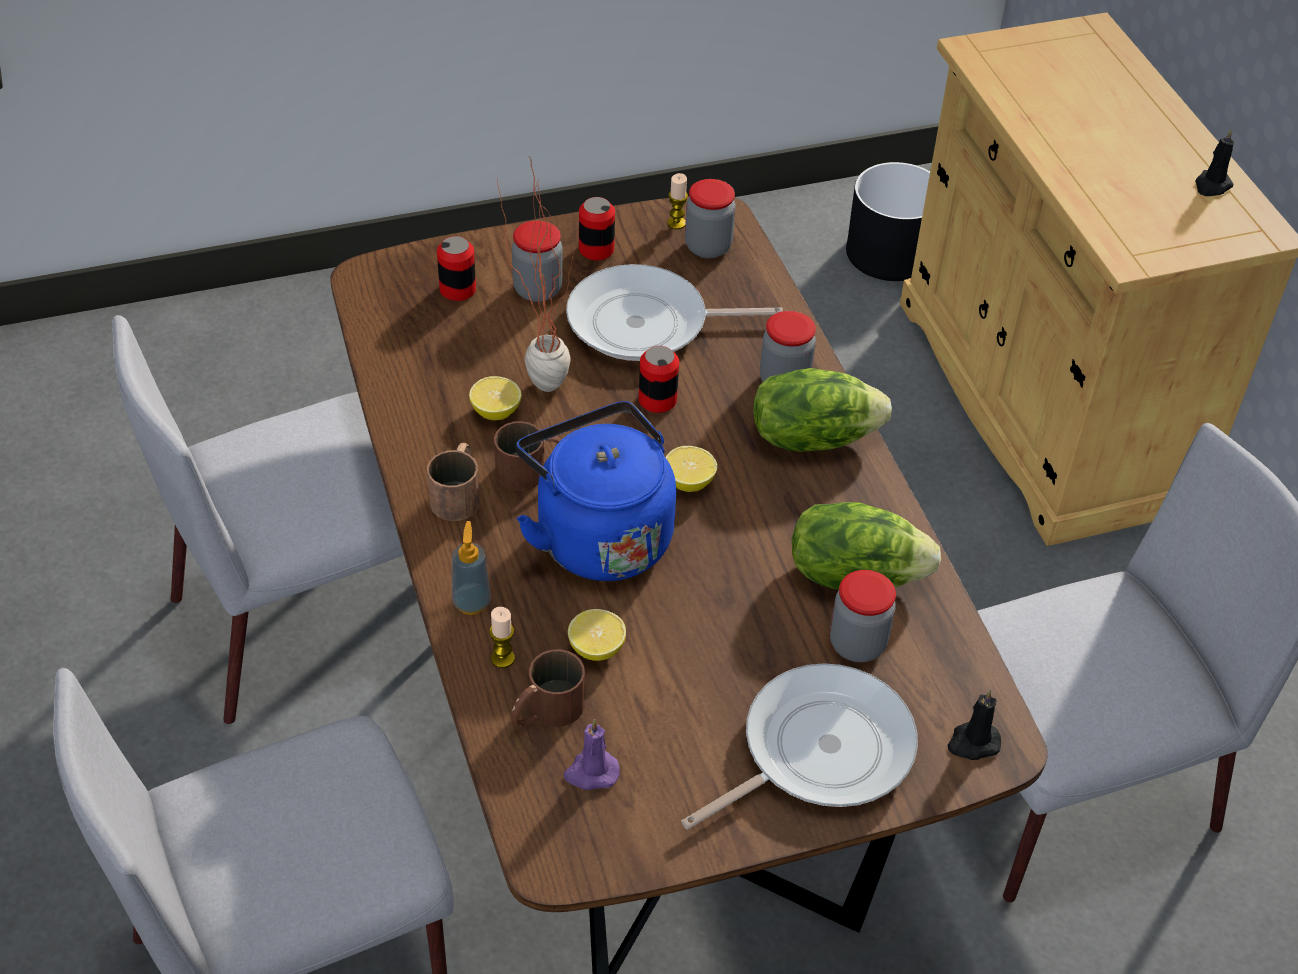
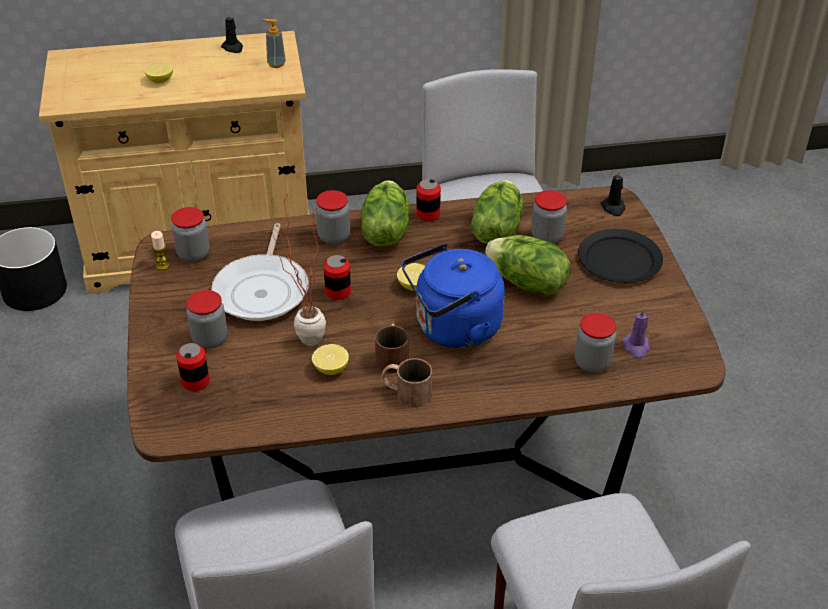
camera: 80 degrees left, 5 degrees down
(471, 602) = (504, 391): soap dispenser -> soap dispenser (276, 64)
(503, 658) = (551, 379): candle -> none
(545, 711) = (592, 363): brown mug -> jar
(596, 250) = (176, 306): can -> can (428, 214)
(596, 648) = (545, 337): lemon -> lemon (160, 80)
(724, 621) = (527, 283): none -> lettuce
(818, 751) = (619, 260): frying pan -> black plate

